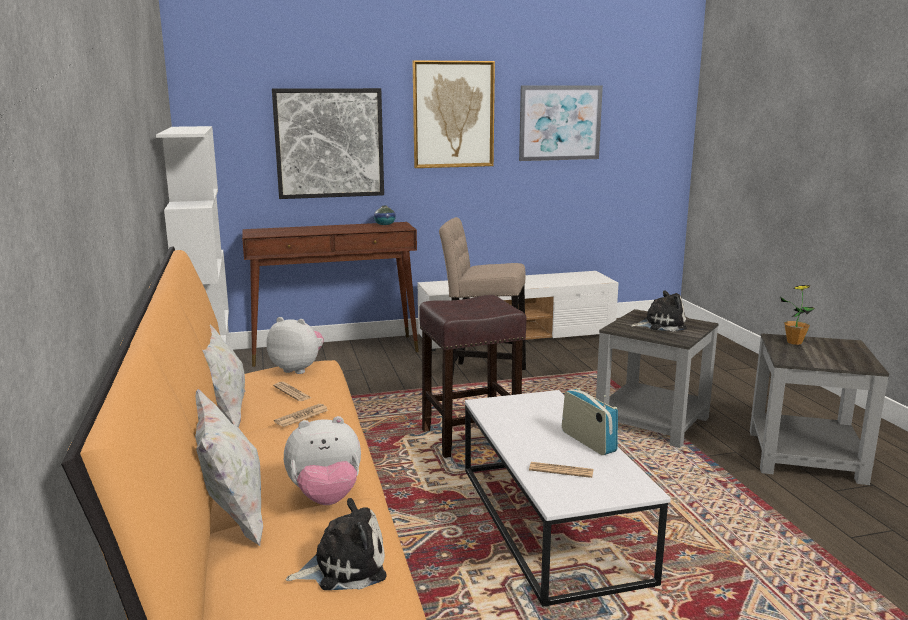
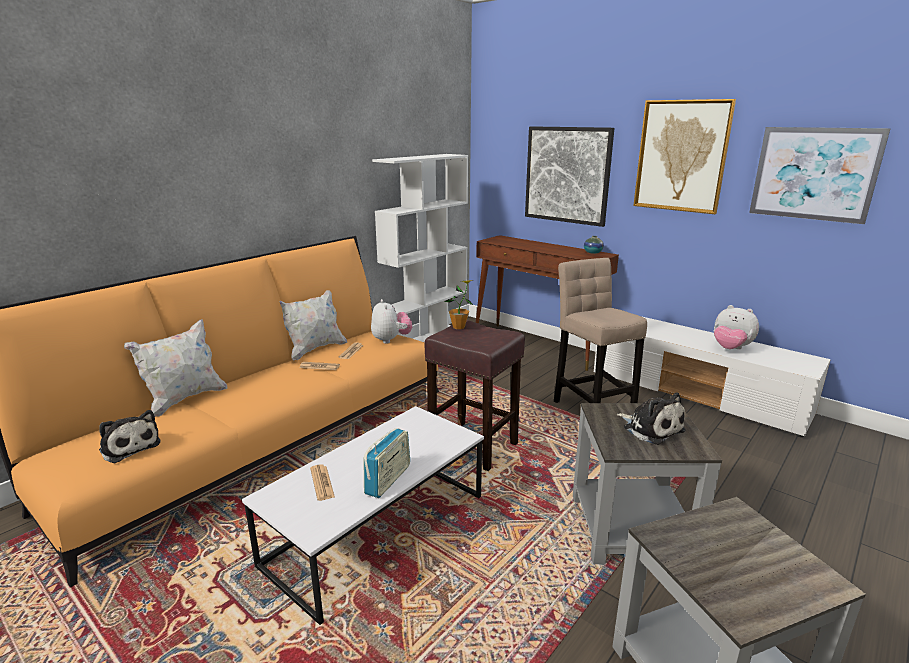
camera: 55 degrees right, 5 degrees up
(326, 498) = (214, 412): plush toy -> plush toy (730, 348)
(794, 342) = (742, 529): potted plant -> potted plant (459, 327)

